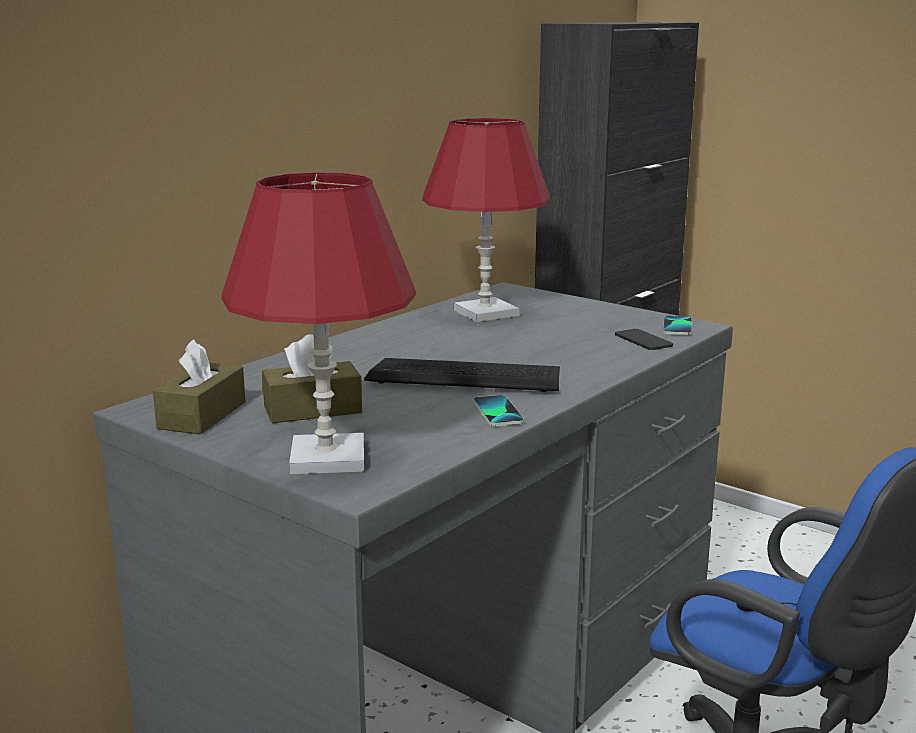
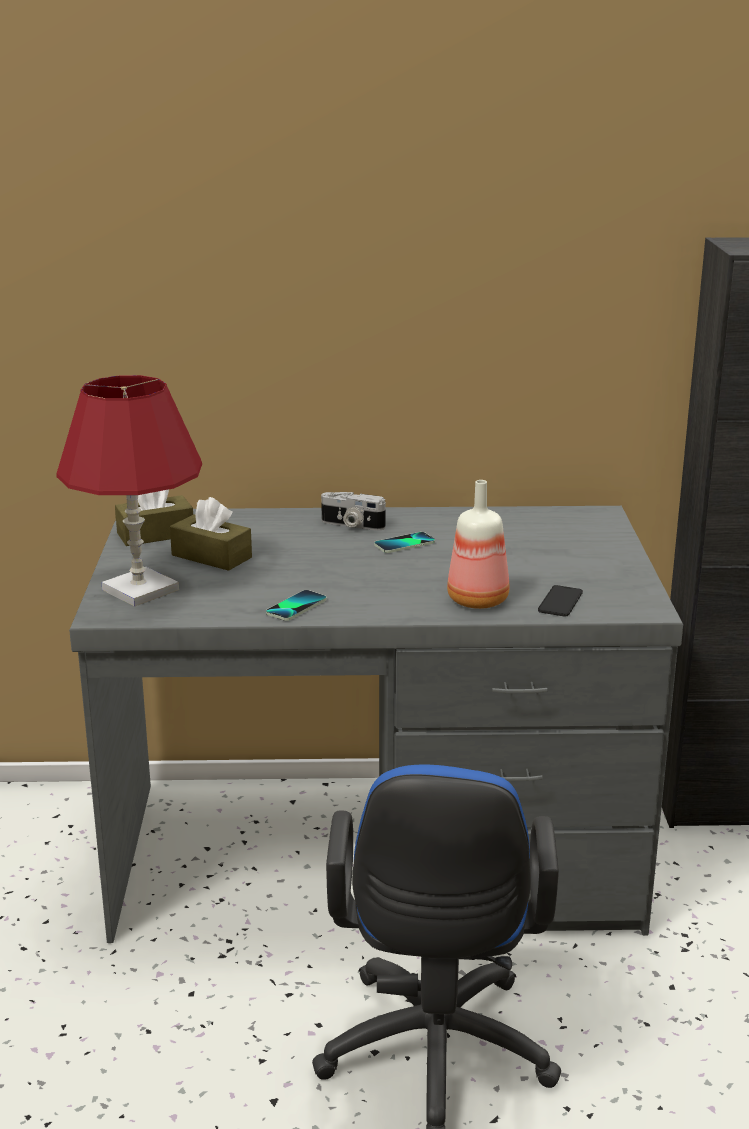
camera: 50 degrees right, 5 degrees up
(361, 349) = (352, 525): none -> camera
(465, 377) = (350, 574): keyboard -> none
(485, 312) = (518, 529): red table lamp -> none
(598, 358) = (479, 600): none -> bottle
(677, 327) = (628, 603): phone -> phone (404, 544)

